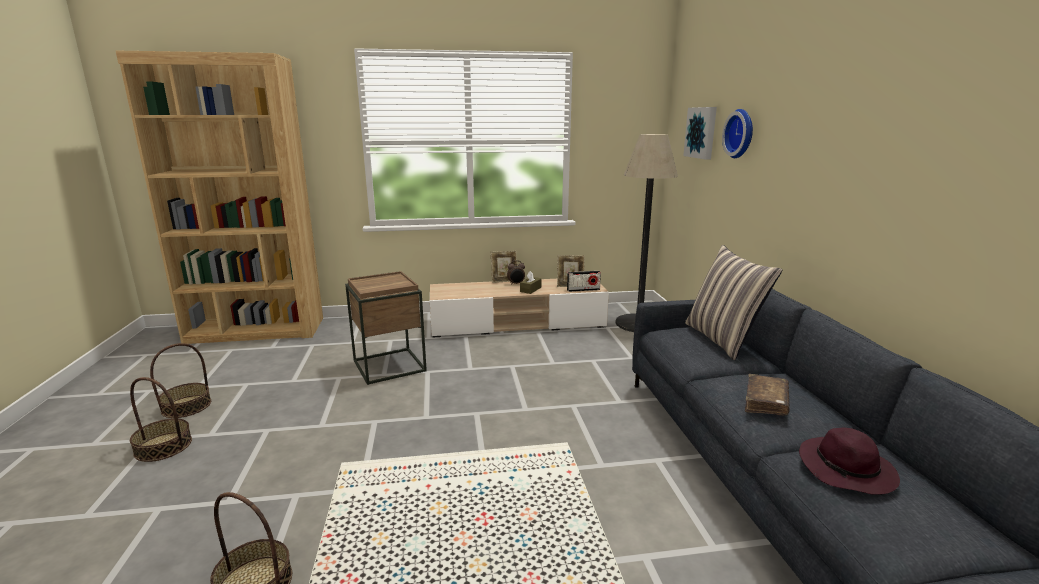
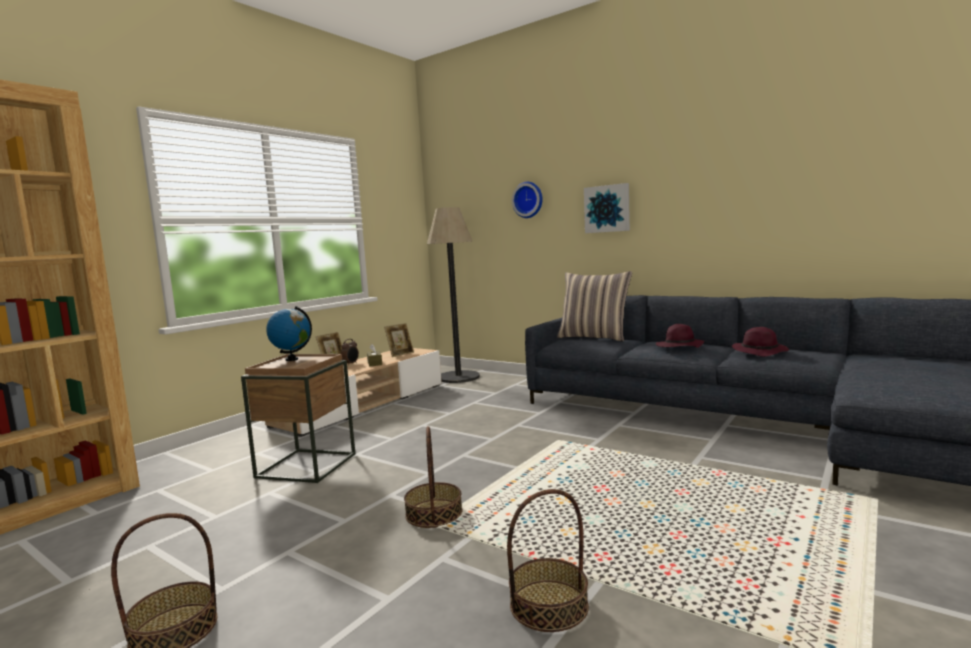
camera: 45 degrees left, 10 degrees down
(186, 406) = (102, 598): basket -> basket (433, 513)
(390, 278) = (291, 359): none -> globe
(583, 290) = (417, 353): radio -> none
(701, 132) = (478, 206): picture -> picture (607, 209)
(765, 402) = (679, 347): brown book -> purple hat

